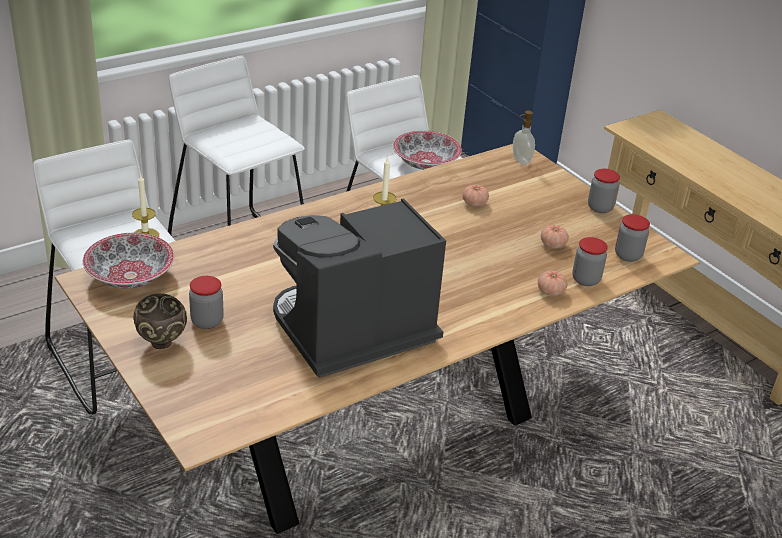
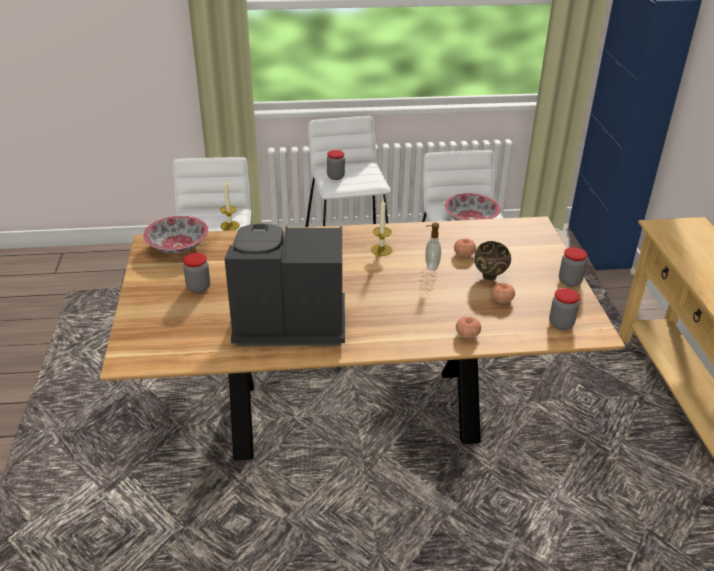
camera: 30 degrees right, 0 degrees up
(162, 344) = (158, 294): brown bowl -> brown bowl (490, 277)
(520, 160) = (532, 230): soap dispenser -> soap dispenser (431, 266)
(586, 279) = (506, 333): jar -> jar (335, 177)

